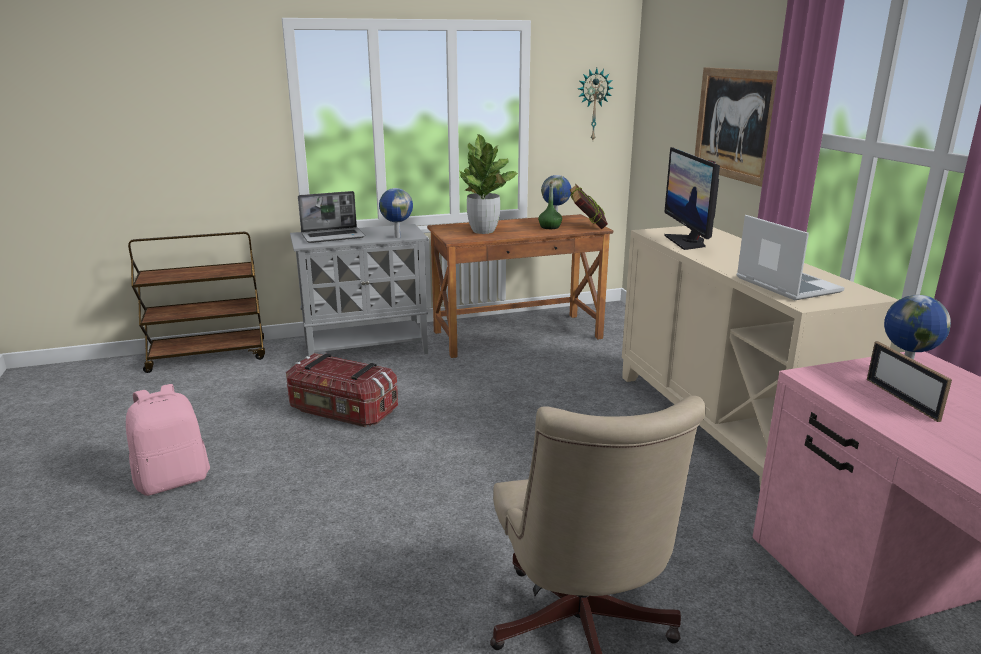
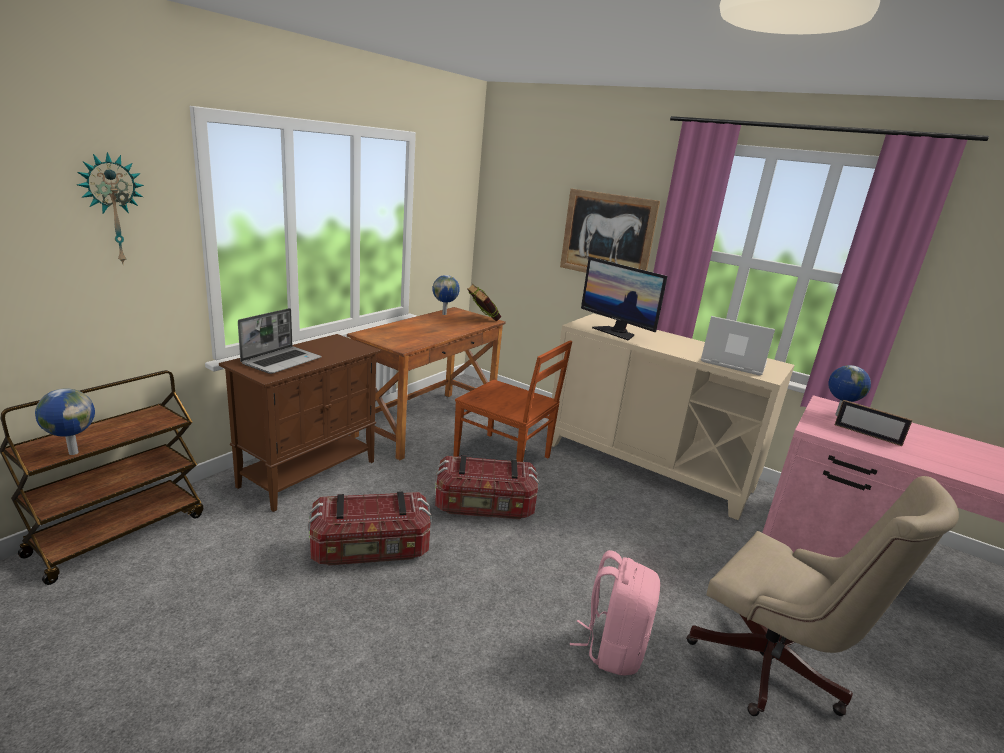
camera: 40 degrees left, 0 degrees up
(173, 480) = (287, 712): pink backpack -> pink backpack (612, 648)
(367, 350) = (309, 473): grey cabinet -> brown cabinet
(397, 237) = (350, 352): globe -> globe (73, 452)
(477, 410) = (484, 507): none -> storage box
(483, 231) = (411, 334): potted plant -> none
(550, 227) = (456, 324): green bottle -> none
(554, 379) = (504, 458): none -> brown chair
(593, 104) = (453, 210): wall clock -> wall clock (113, 209)

